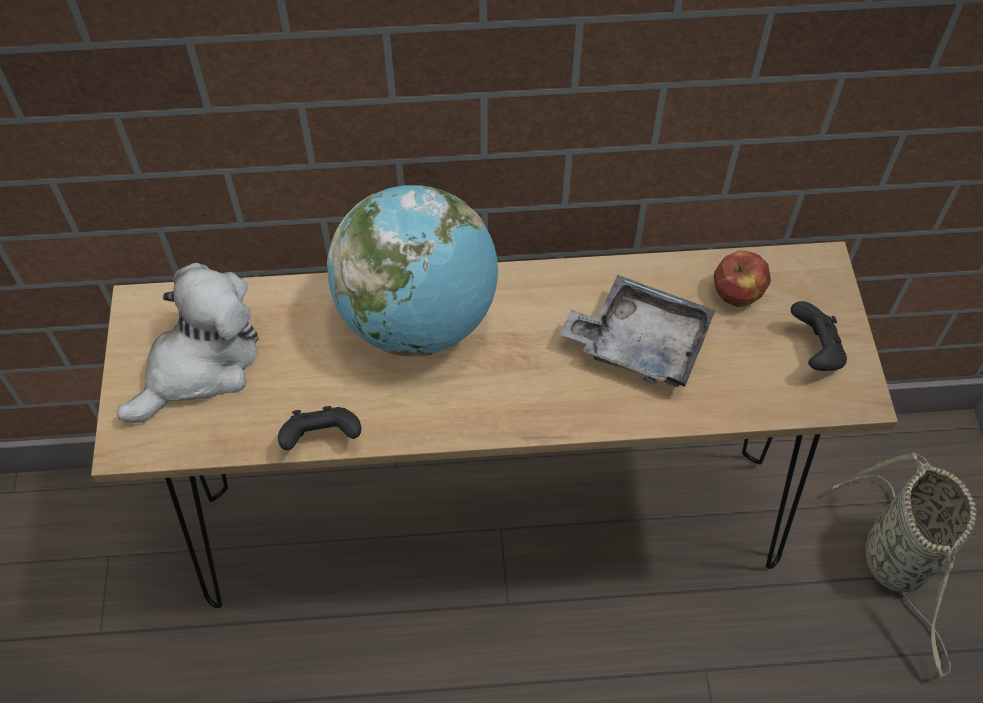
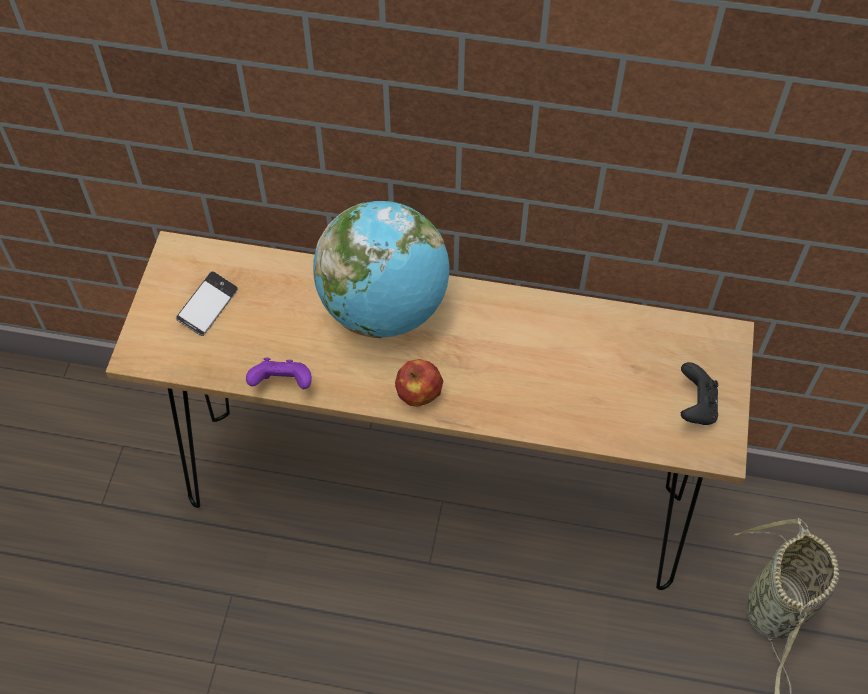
camera: 15 degrees right, 0 degrees up
(200, 365) = (208, 307): plush toy -> phone
(322, 438) = (283, 384): black game controller -> purple game controller
(640, 343) = (554, 367): grey tray -> none
(738, 293) = (648, 345): apple -> apple (419, 394)

